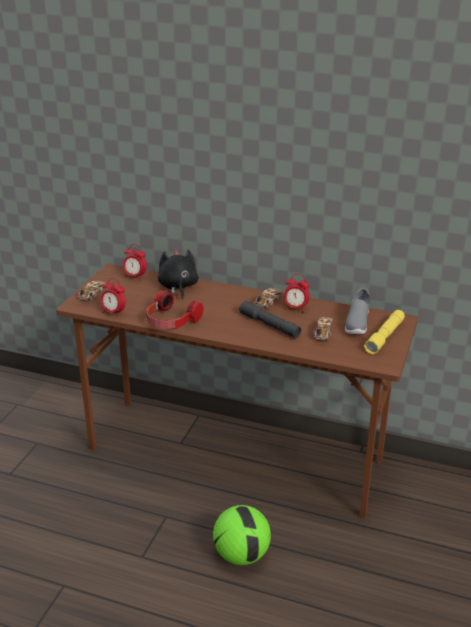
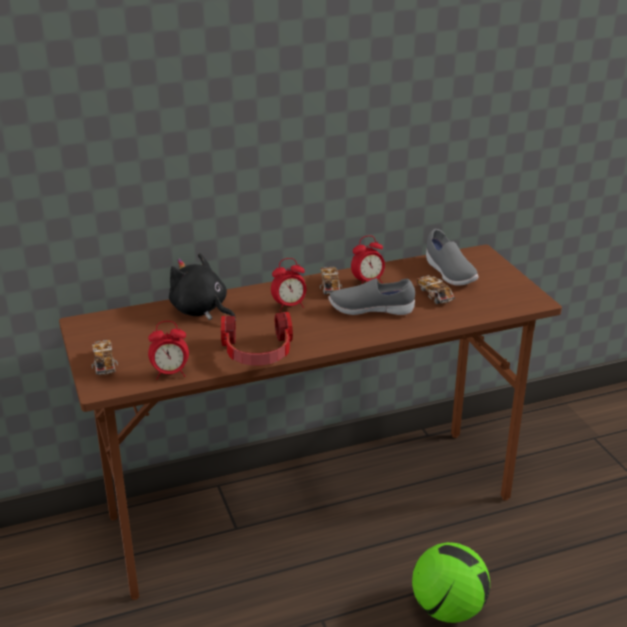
camera: 40 degrees left, 0 degrees up
(135, 277) = (127, 320): alarm clock -> alarm clock (289, 306)
(269, 325) = (371, 310): grey flashlight -> grey shoe
(384, 337) = (492, 275): yellow flashlight -> none

